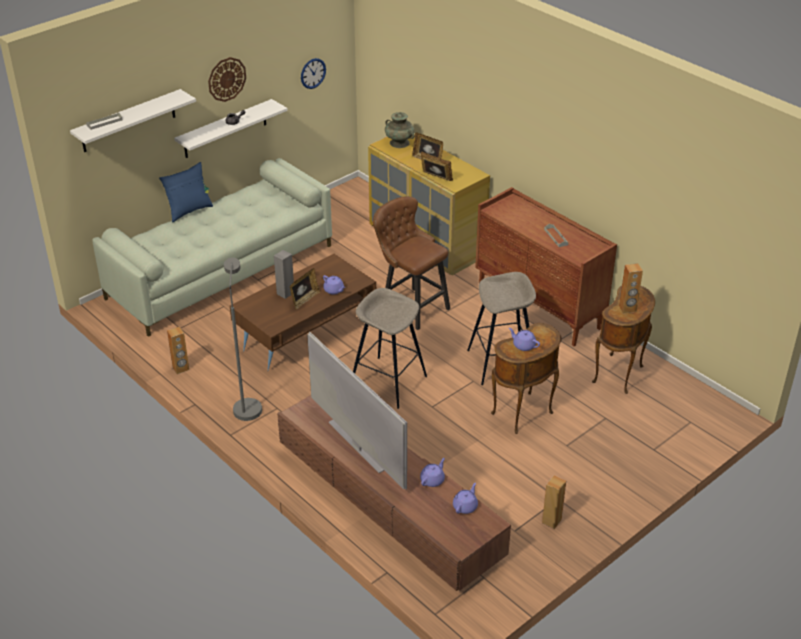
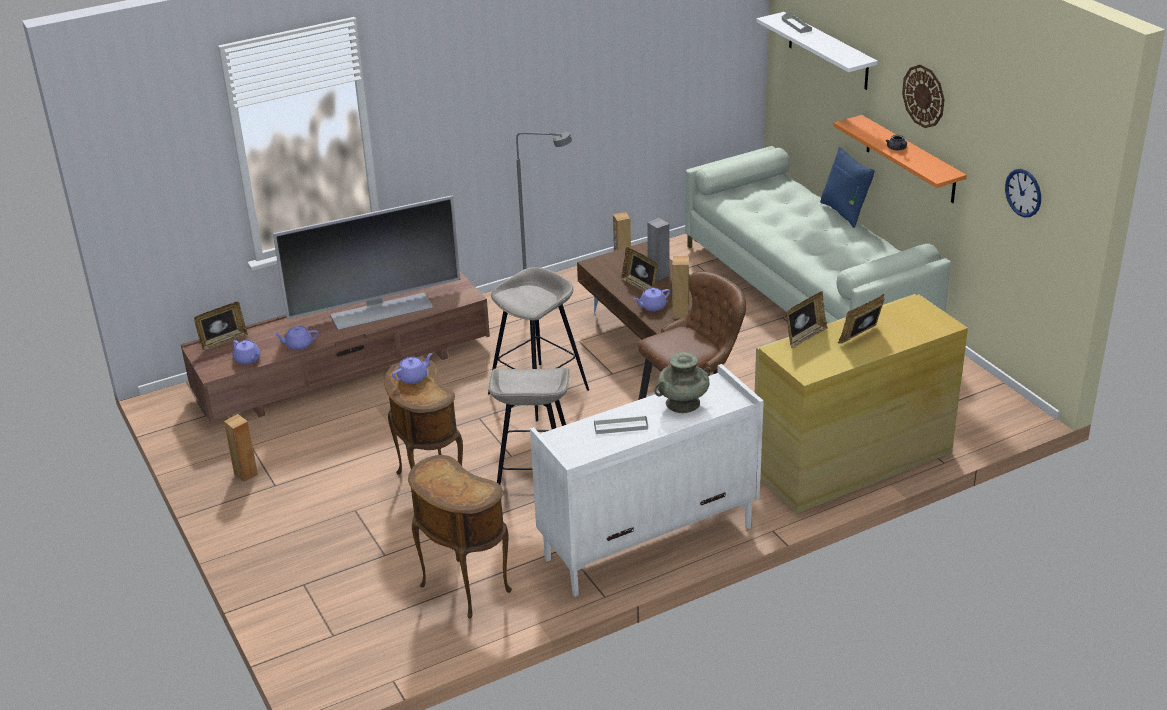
camera: 105 degrees right, 5 degrees down
(225, 129) = (910, 159): white shelf -> orange shelf
(399, 143) = (919, 318): turquoise vase -> turquoise vase (682, 403)
(432, 480) = (298, 345): purple teapot -> purple teapot turned 120 degrees clockwise
(441, 534) = (223, 341): none -> picture frame
(539, 308) = (647, 543): brown cabinet -> white cabinet
(627, 308) = (442, 477): brown speaker -> brown speaker (680, 314)

